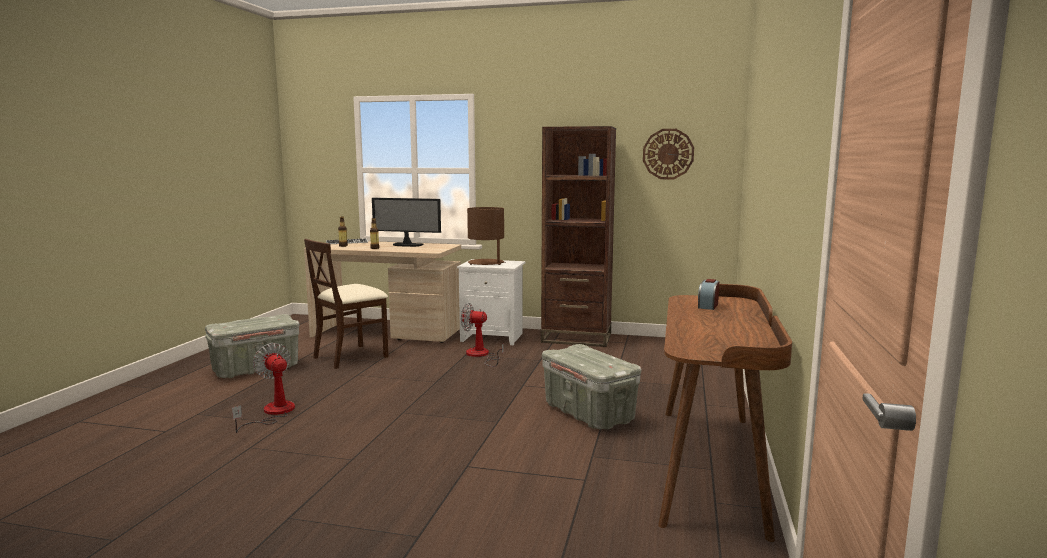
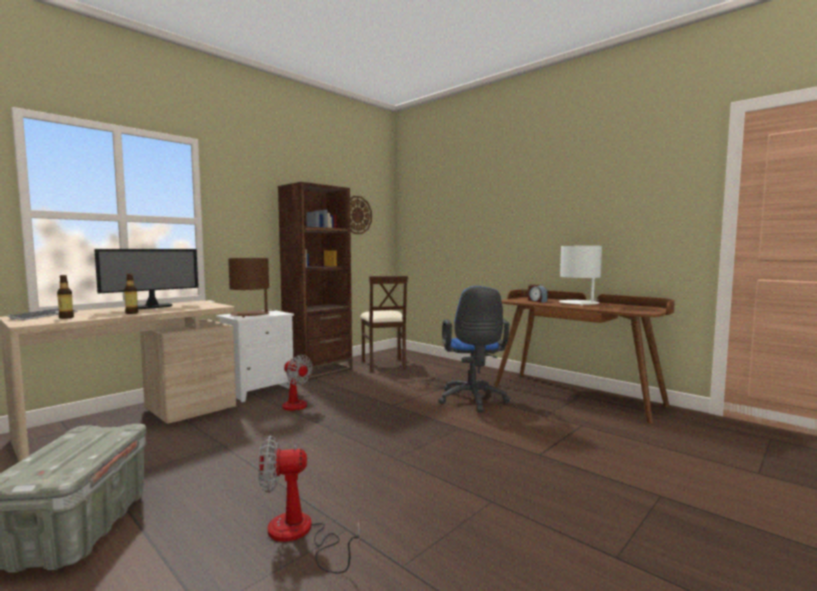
camera: 60 degrees left, 5 degrees down
(351, 356) = (175, 455): beige chair -> beige chair (384, 365)
(481, 355) = (297, 403): fan -> fan turned 90 degrees counterclockwise
(587, 413) = (473, 401): grey storage box -> blue office chair
(726, 322) = (579, 303): none -> white table lamp

